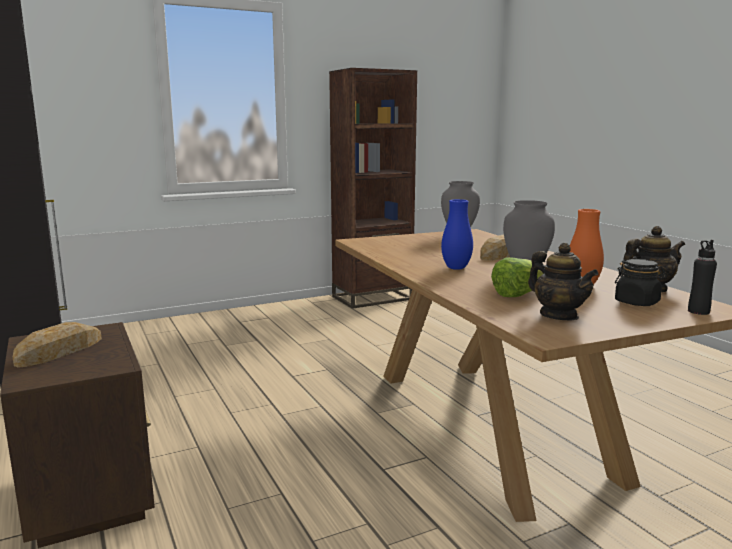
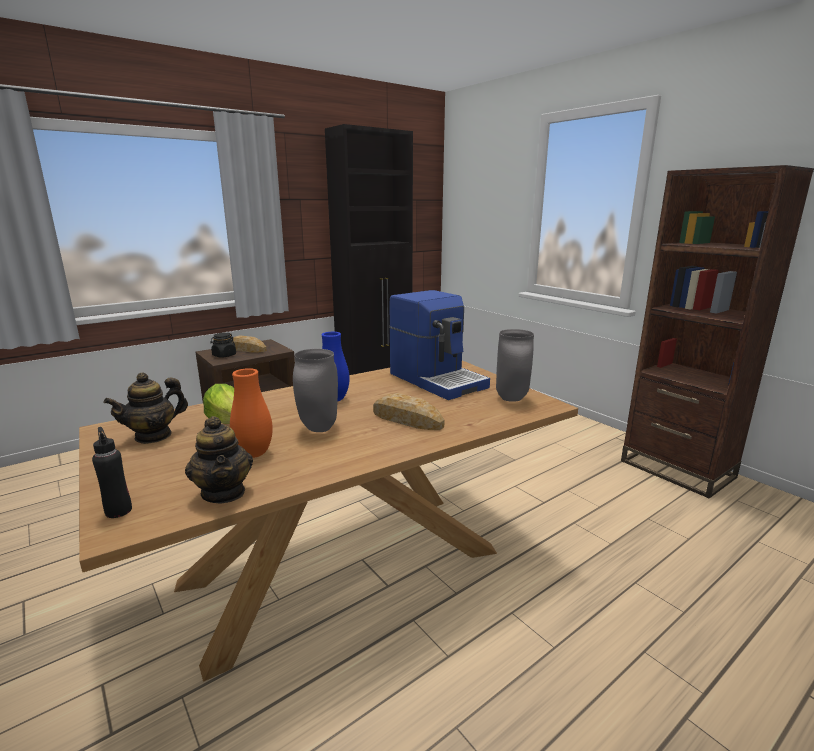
camera: 80 degrees right, 5 degrees up
(409, 245) = (438, 380): none -> coffee machine
(637, 302) = (174, 477): black jar -> black jar (224, 355)

